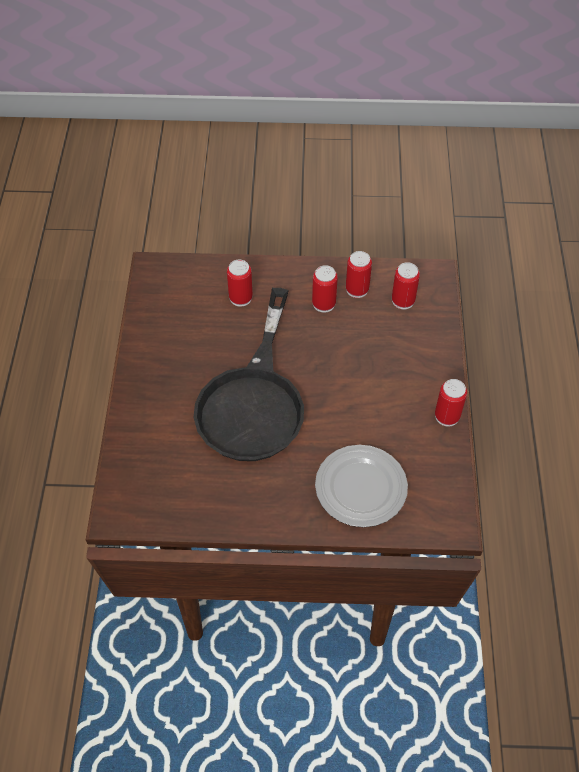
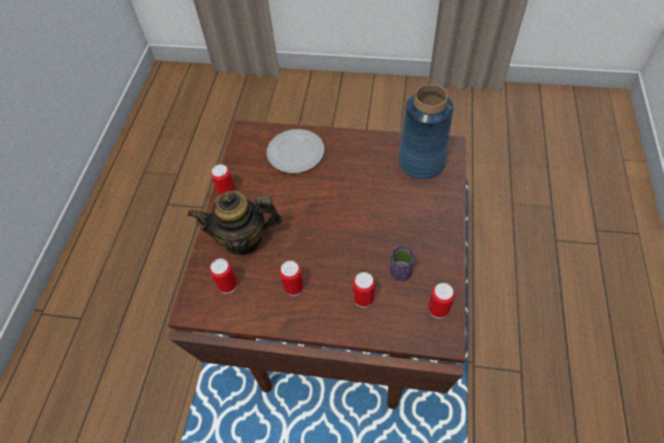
camera: 170 degrees left, 0 degrees up
(163, 483) = (421, 162): none -> blue vase
(197, 328) = (400, 272): none -> purple cup
(254, 399) = (358, 211): black frying pan -> none
(357, 289) = (263, 299): can -> can (438, 309)
(401, 352) = (243, 240): none -> teapot

